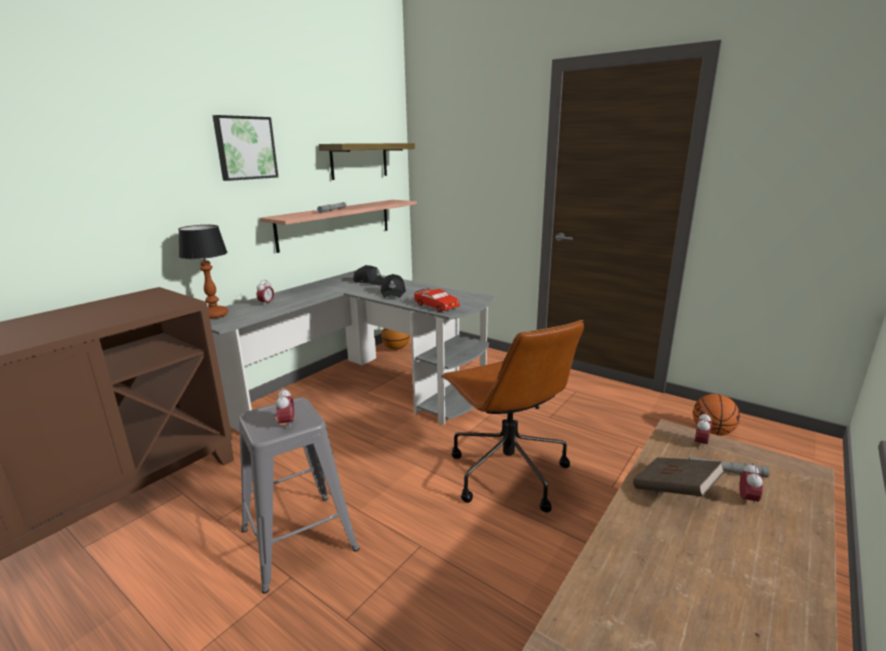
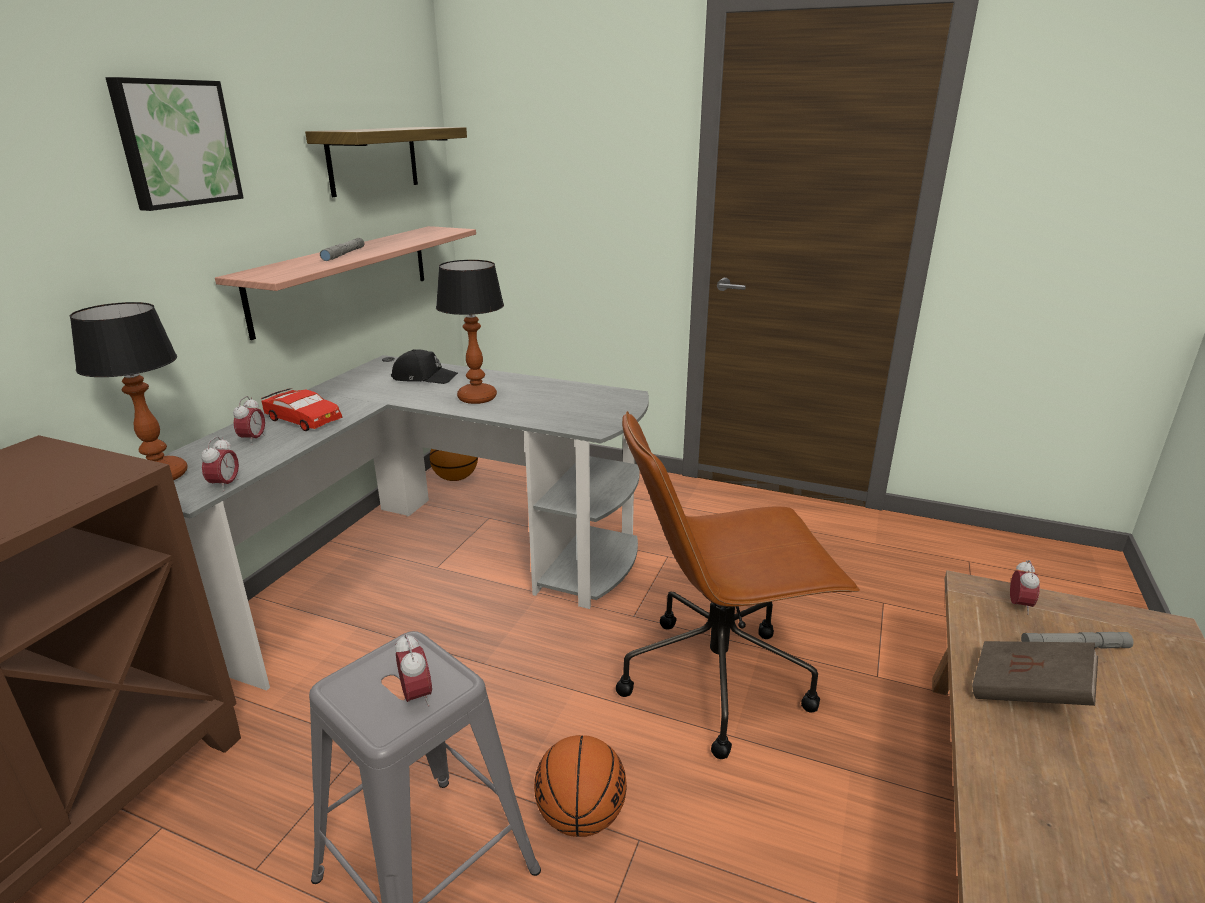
camera: 15 degrees left, 5 degrees up
(393, 293) = (477, 397): black cap -> table lamp
(436, 306) = (566, 418): red toy car -> red toy car (303, 419)
(506, 472) = (719, 679): brown office chair -> brown office chair turned 120 degrees clockwise
(712, 432) = (968, 565): basketball -> basketball (580, 816)
(747, 500) = (1123, 691): alarm clock -> alarm clock (225, 485)

